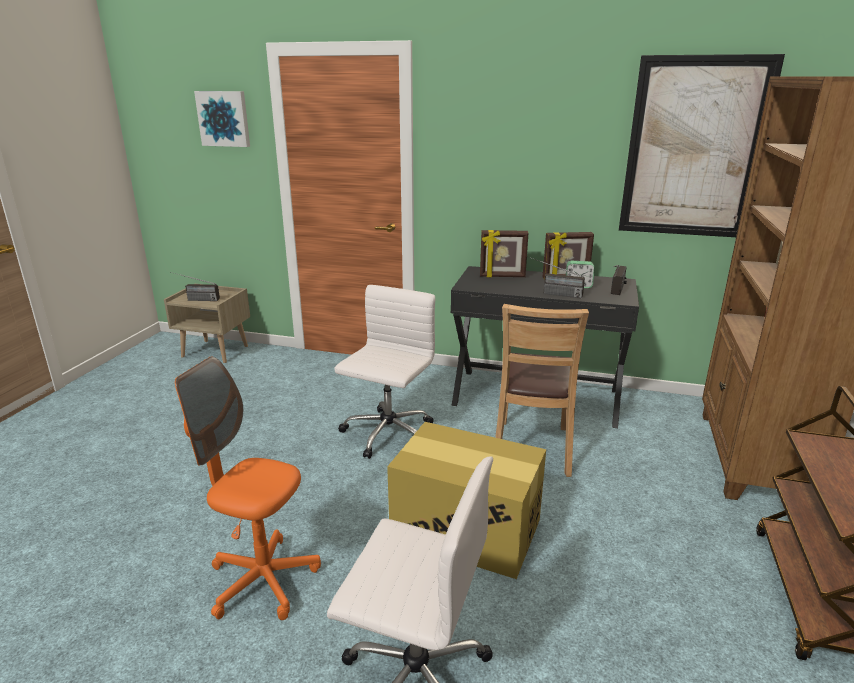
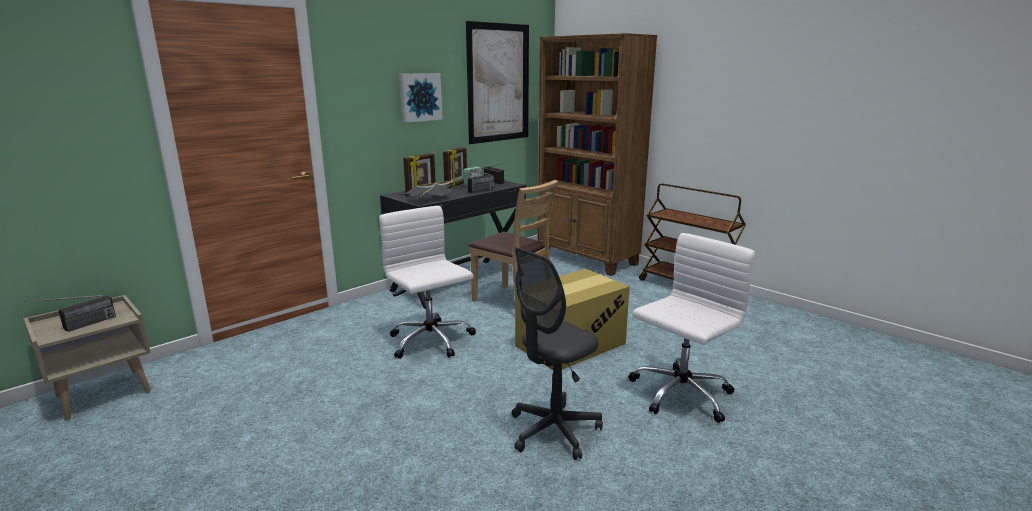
camera: 60 degrees left, 5 degrees down
(224, 118) = (61, 74): picture -> picture (419, 97)
(263, 580) = (554, 431): orange office chair -> grey office chair
(482, 287) = (431, 200): none -> book

